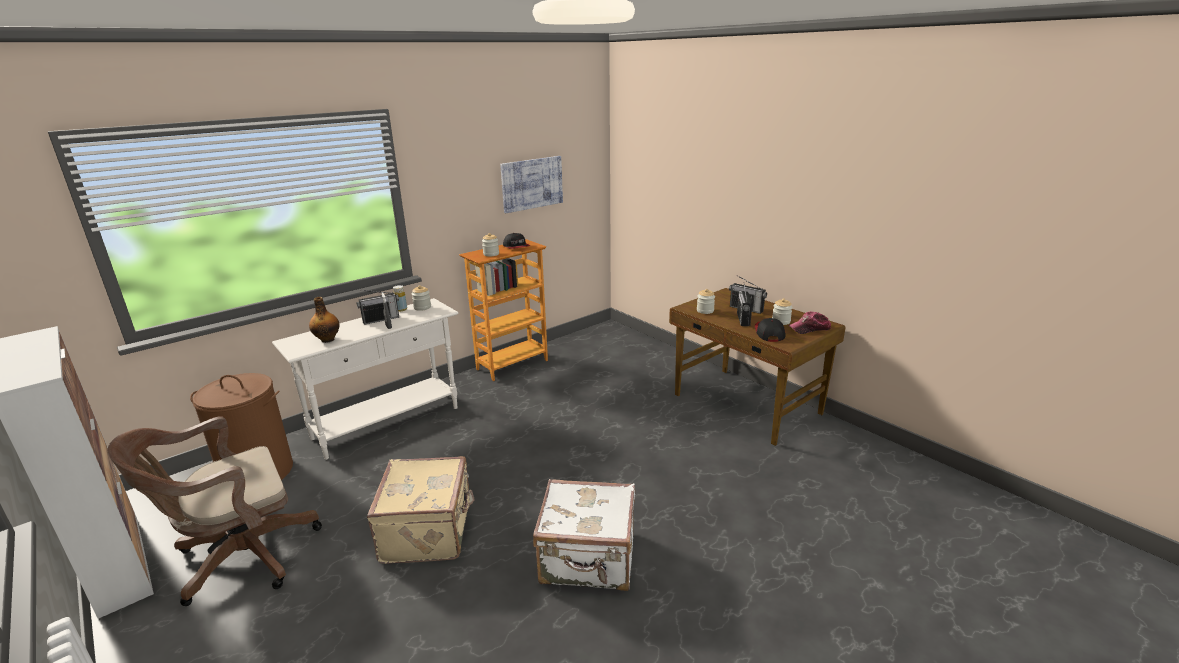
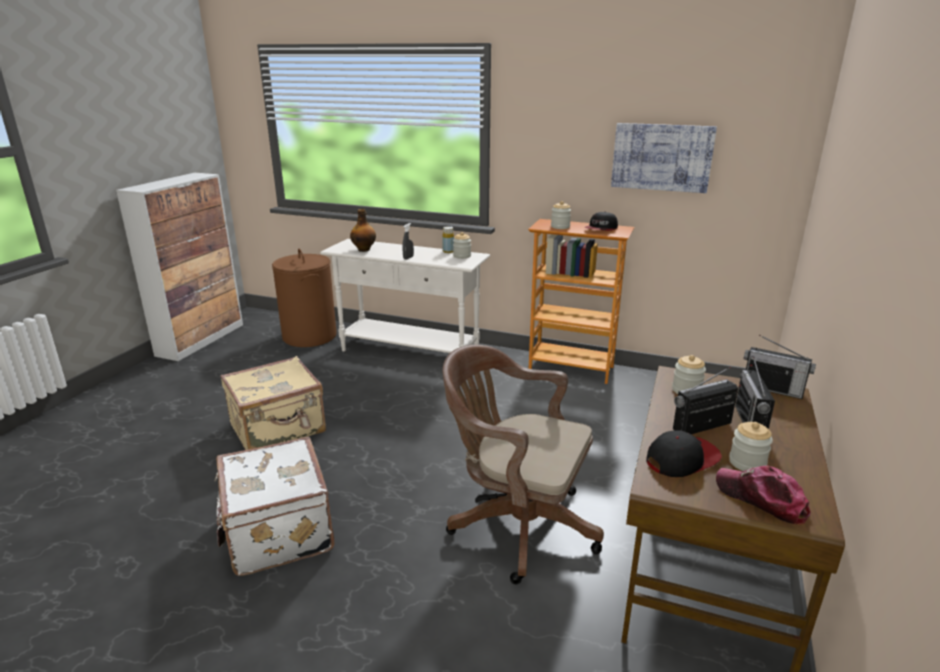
camera: 60 degrees right, 0 degrees up
(240, 558) = (218, 371): brown office chair -> brown office chair (516, 524)
(381, 319) = (419, 252): radio -> radio (772, 389)

